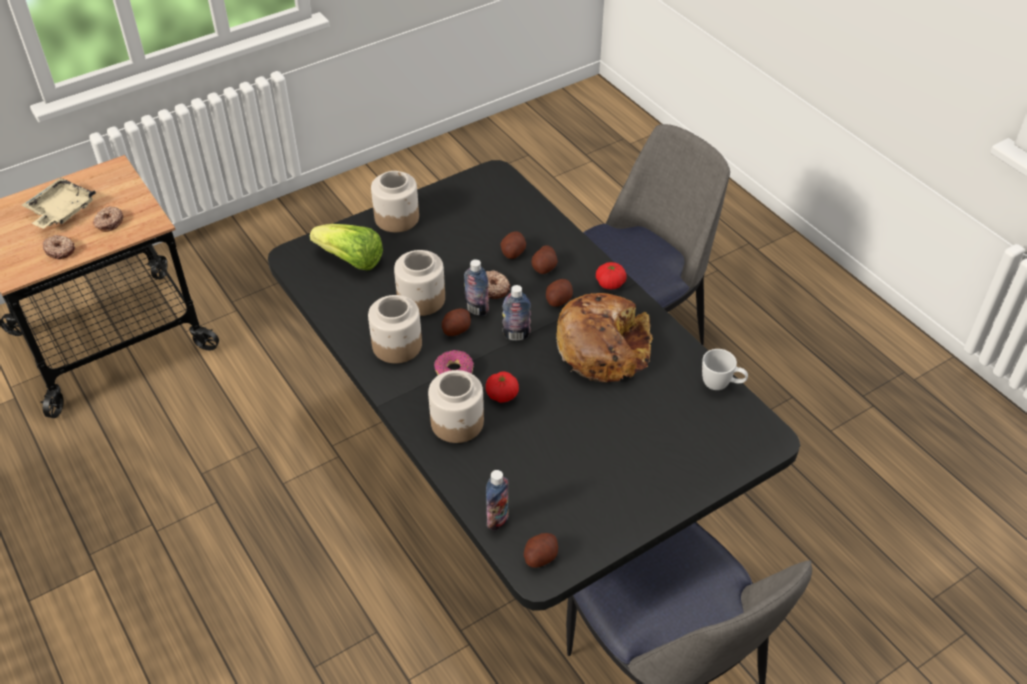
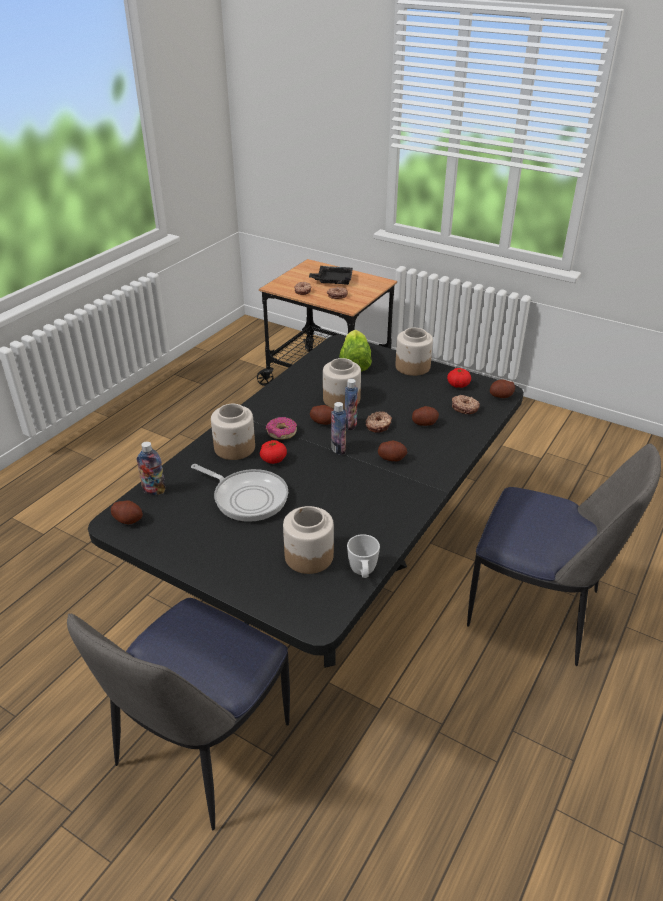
camera: 65 degrees right, 10 degrees down
(60, 211) = (333, 281): beige tray -> black tray
(396, 345) = (289, 403): jar -> jar (308, 556)
(505, 213) = (464, 408): none -> donut
(544, 268) = (421, 442): potato -> potato (501, 396)
(559, 437) = (247, 497): none -> frying pan
(603, 348) = (357, 495): bread -> none
(610, 283) = (433, 479): tomato -> tomato (458, 385)

